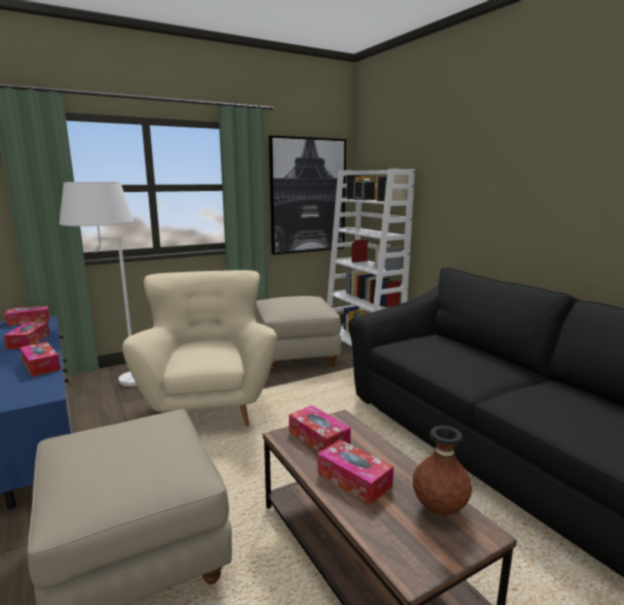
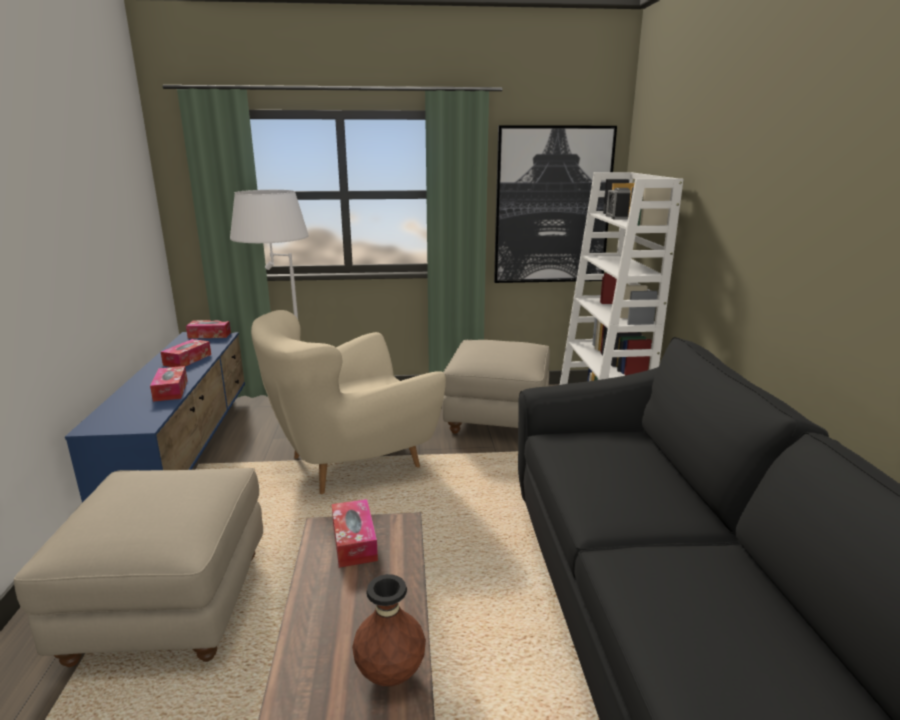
camera: 25 degrees right, 5 degrees up
(209, 406) = (352, 462): beige armchair -> beige armchair turned 135 degrees counterclockwise
(354, 479) = (339, 604): tissue box -> none

